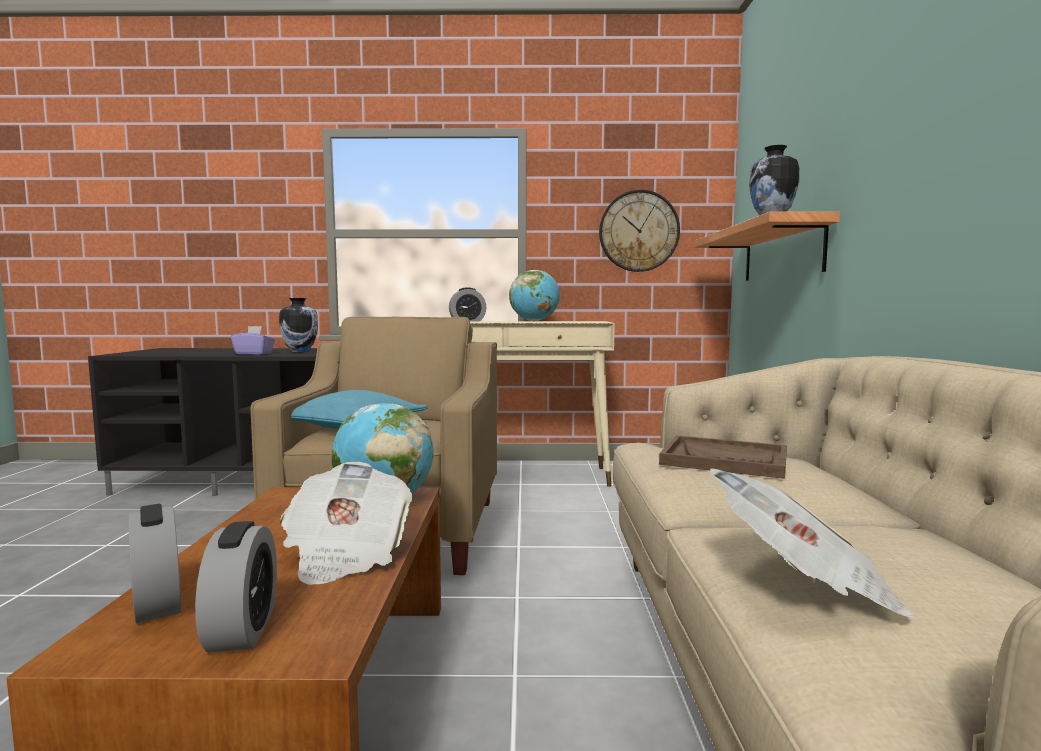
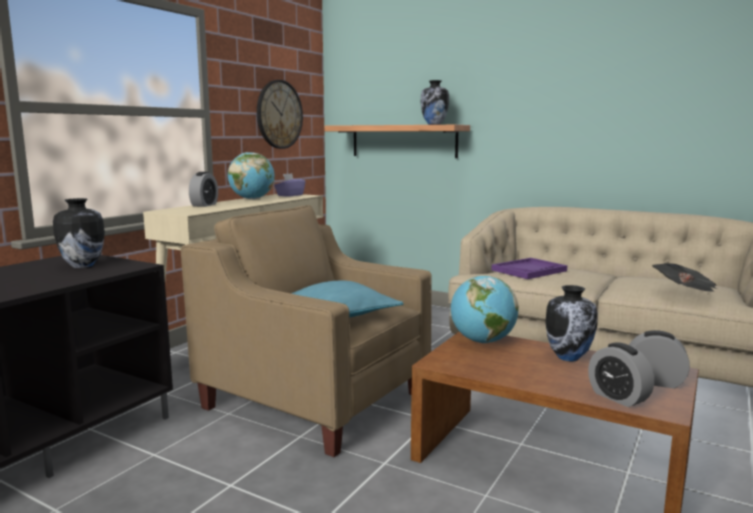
camera: 60 degrees left, 5 degrees up
(158, 603) = (618, 397): alarm clock -> alarm clock turned 60 degrees clockwise
(254, 353) = (61, 278): purple tissue box -> purple tissue box (290, 195)
(346, 554) = (569, 357): newspaper -> vase
(724, 460) = (529, 270): brown tray -> purple tray

